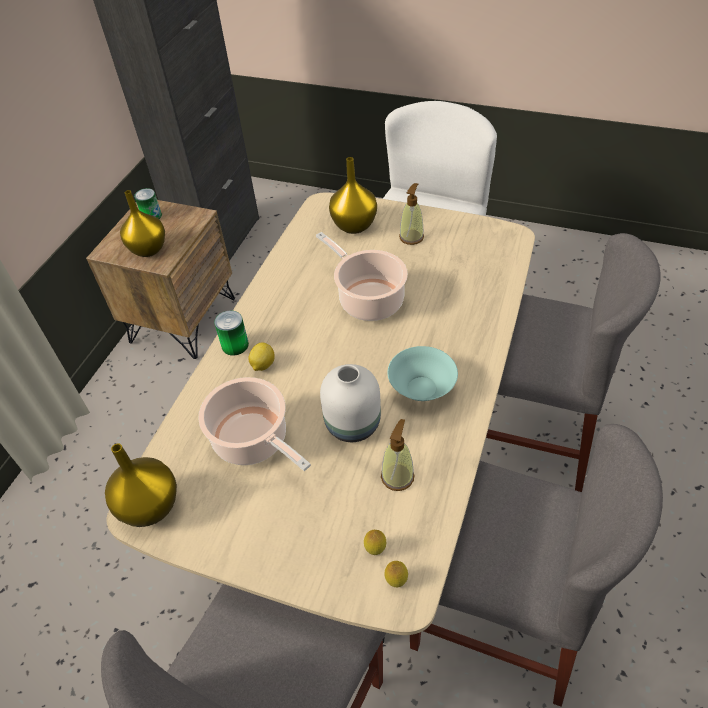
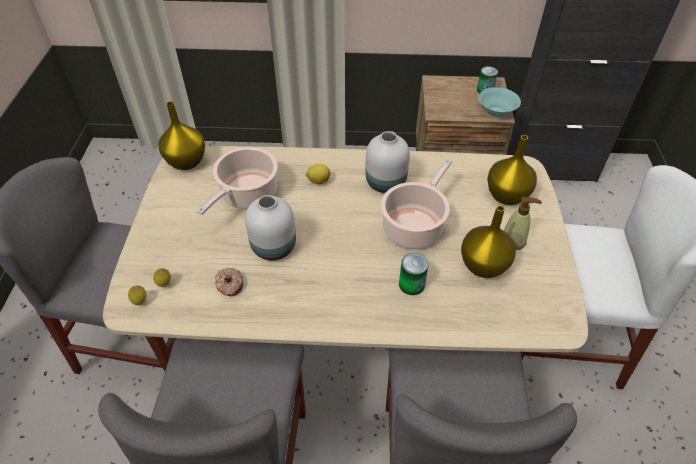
camera: 70 degrees right, 0 degrees up
(149, 250) = (447, 101): yellow vase -> yellow vase (483, 267)
(235, 345) = (333, 160): can -> can (411, 284)
(295, 306) = (386, 183): none -> white vase
(397, 476) = (229, 285): soap dispenser -> donut
(421, 388) = (322, 284): turquoise bowl -> turquoise bowl (496, 111)

